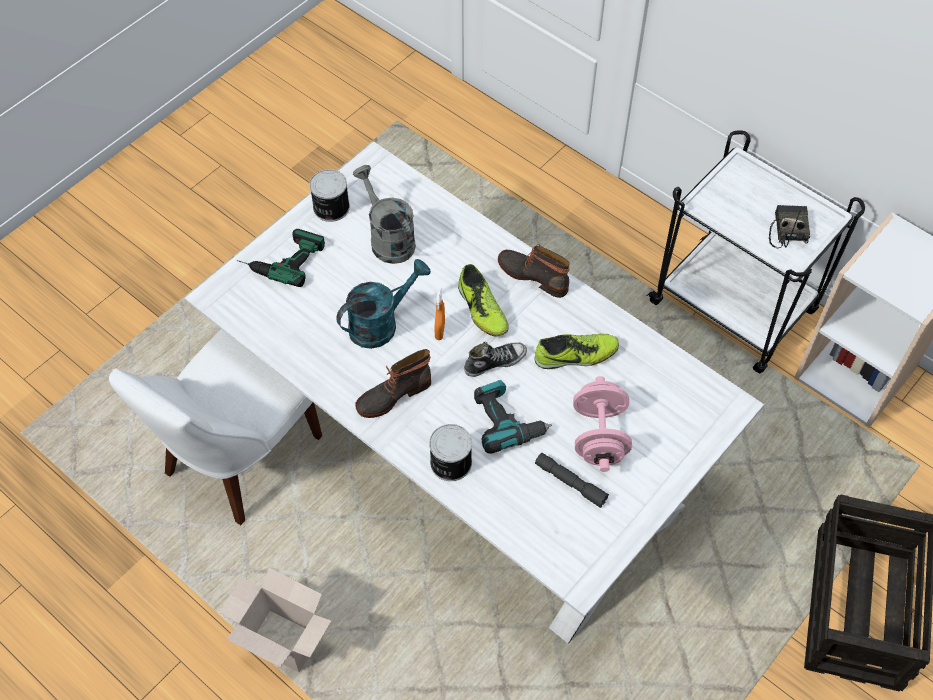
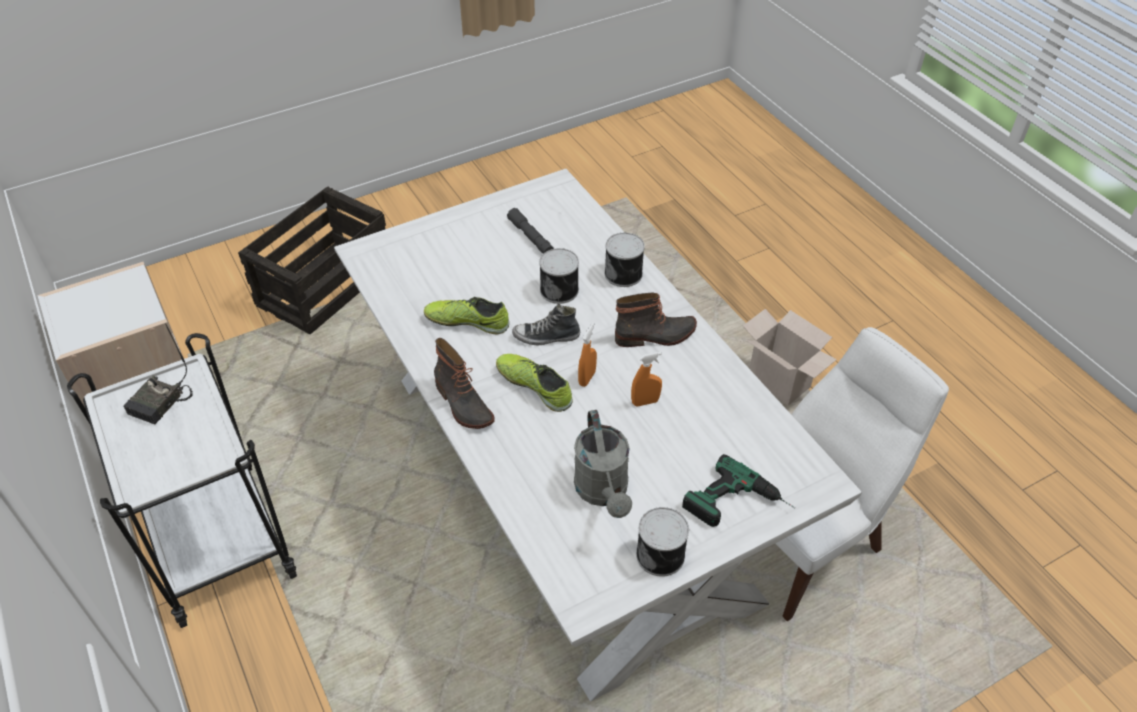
camera: 160 degrees left, 10 degrees down
(380, 323) = (645, 402): turquoise watering can -> orange spray bottle
(482, 309) = (534, 386): shoe -> shoe turned 45 degrees counterclockwise
(507, 421) = (560, 289): power drill -> can
(599, 436) = (487, 259): pink dumbbell -> none

